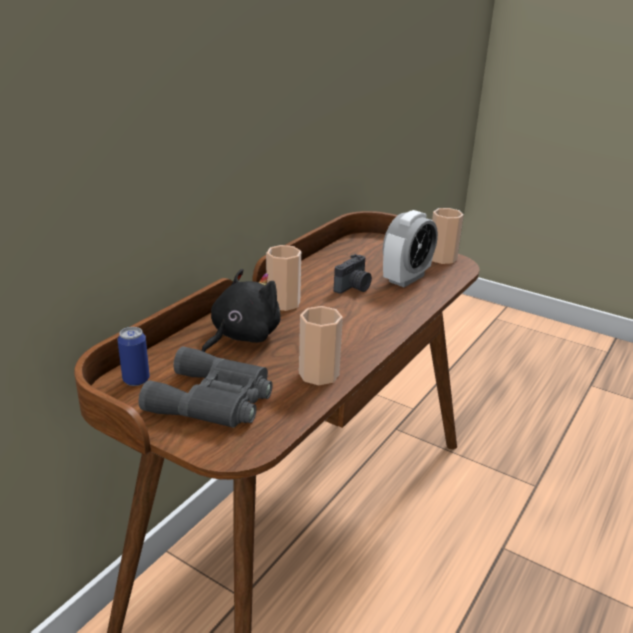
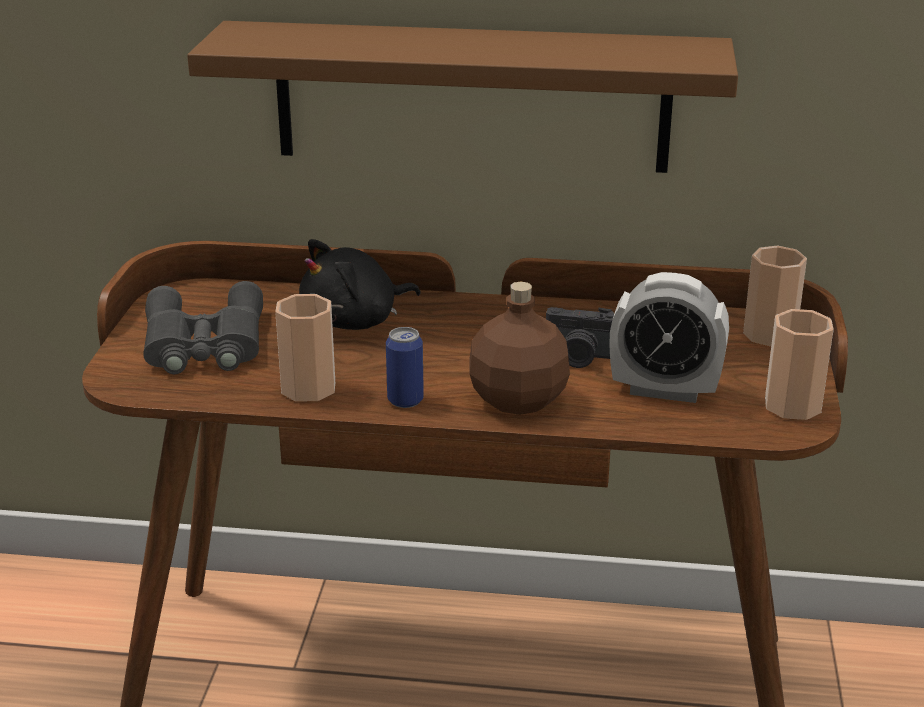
camera: 65 degrees right, 0 degrees up
(136, 380) = (212, 295): can -> can (405, 400)
(225, 162) = (471, 97): none -> brown shelf
(242, 336) = (355, 321): black plush toy -> black plush toy turned 135 degrees clockwise
(283, 303) = (470, 322): cup -> cup (769, 335)
(388, 315) = (519, 400): none -> brown bottle

